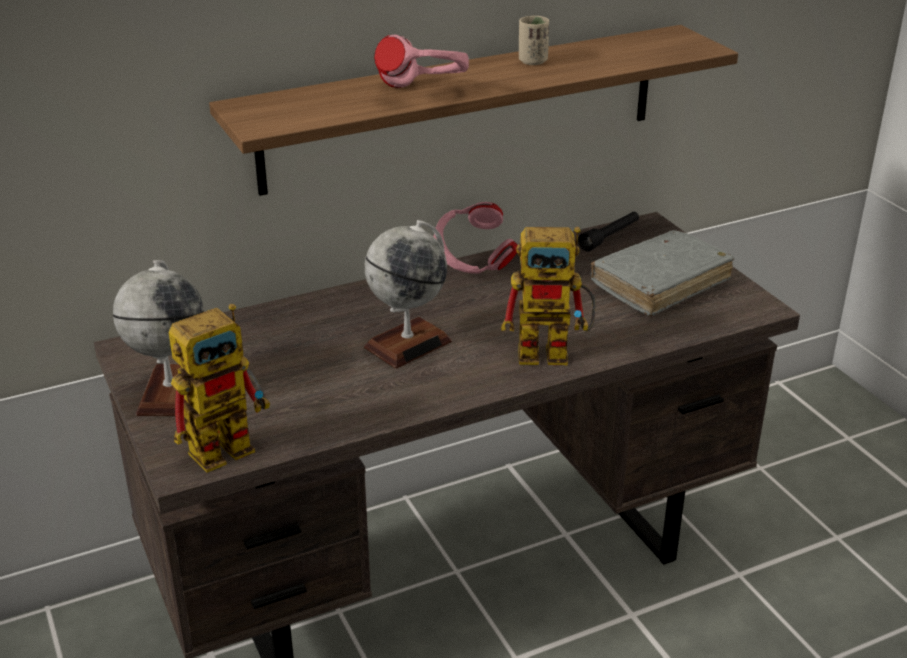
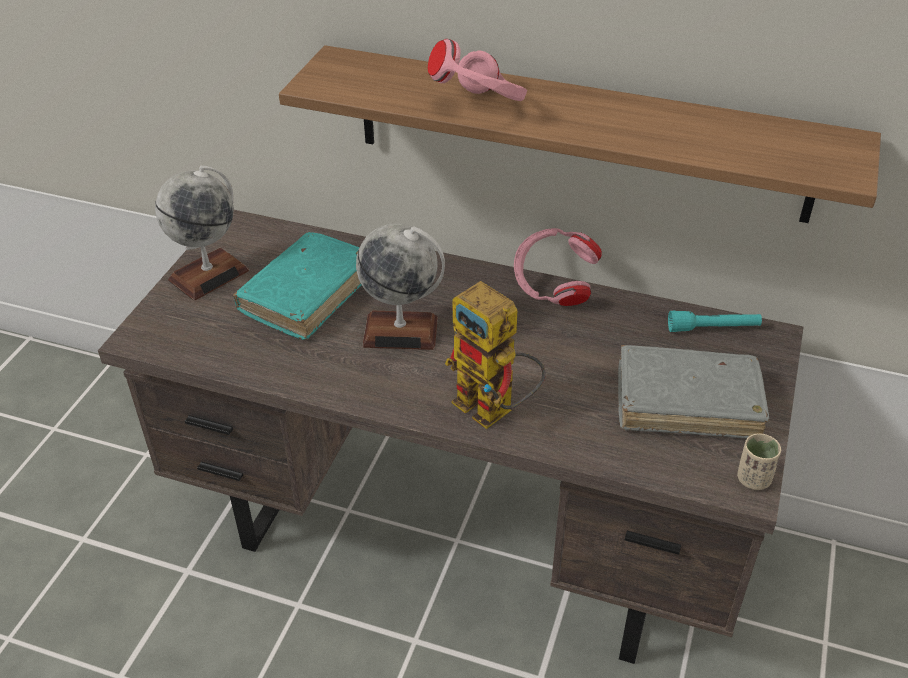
camera: 45 degrees right, 10 degrees up
(231, 444) = (185, 338): toy robot -> none
(288, 360) = (307, 294): none -> turquoise book
(532, 61) = (638, 114): beige cup -> beige cup (753, 479)
(610, 237) = (713, 328): black flashlight -> turquoise flashlight

